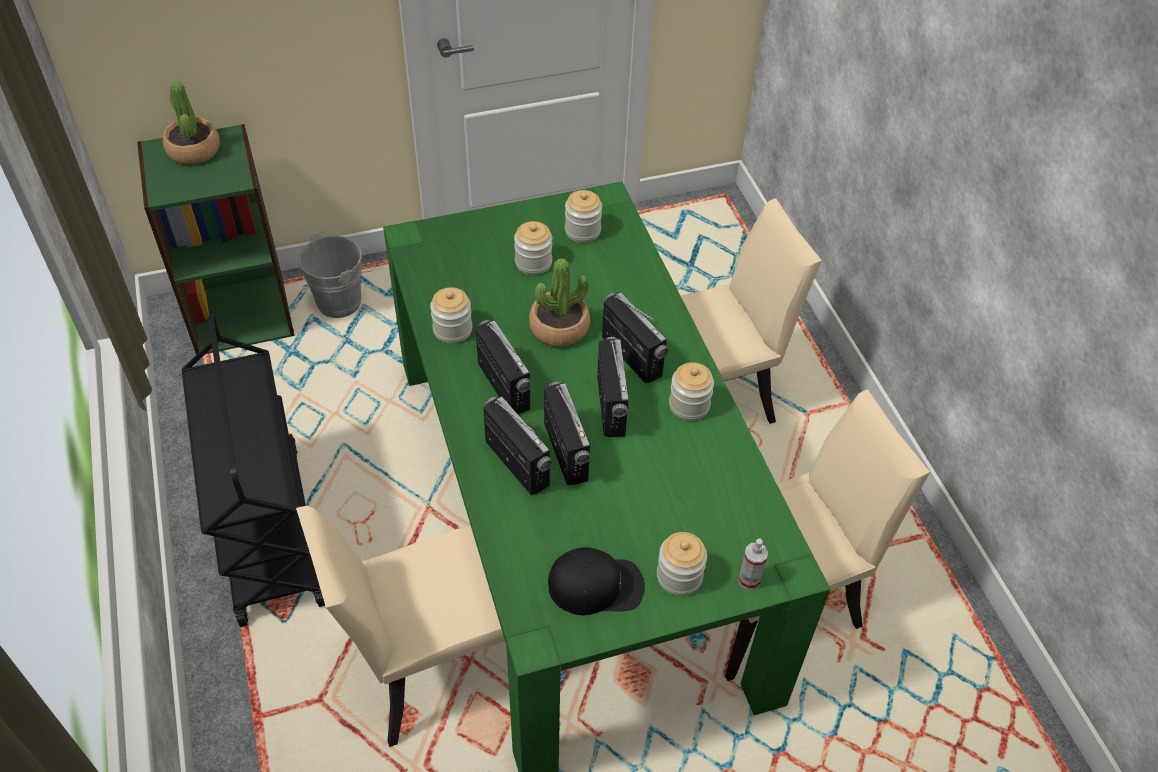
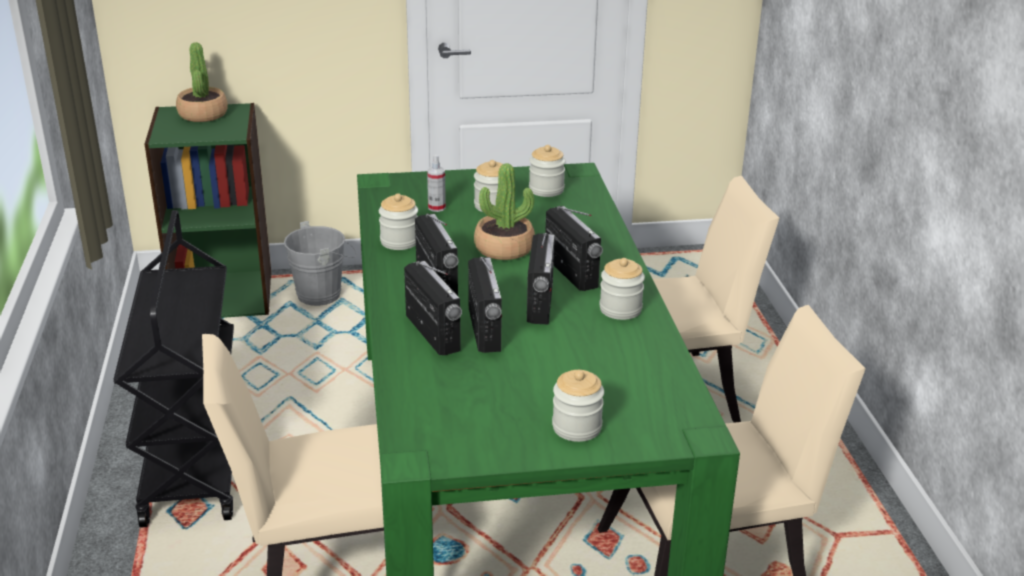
camera: 10 degrees right, 20 degrees down
(596, 585) = (486, 425): black cap -> none
(749, 579) = (651, 437): spray bottle -> spray bottle (436, 207)

